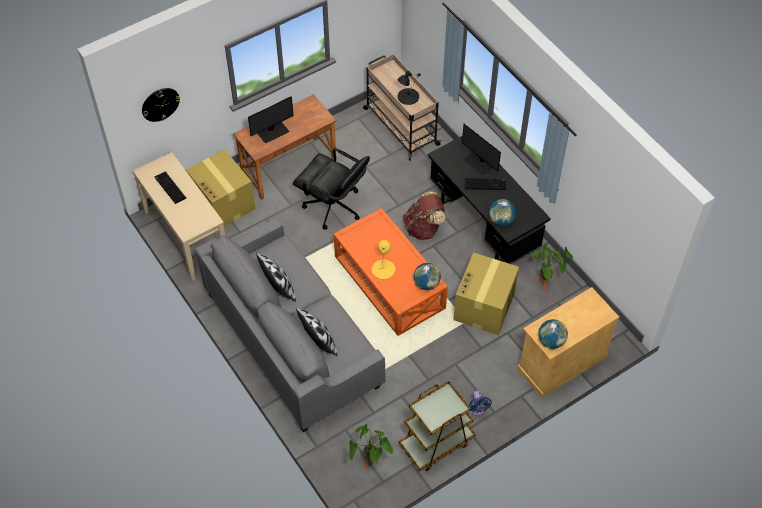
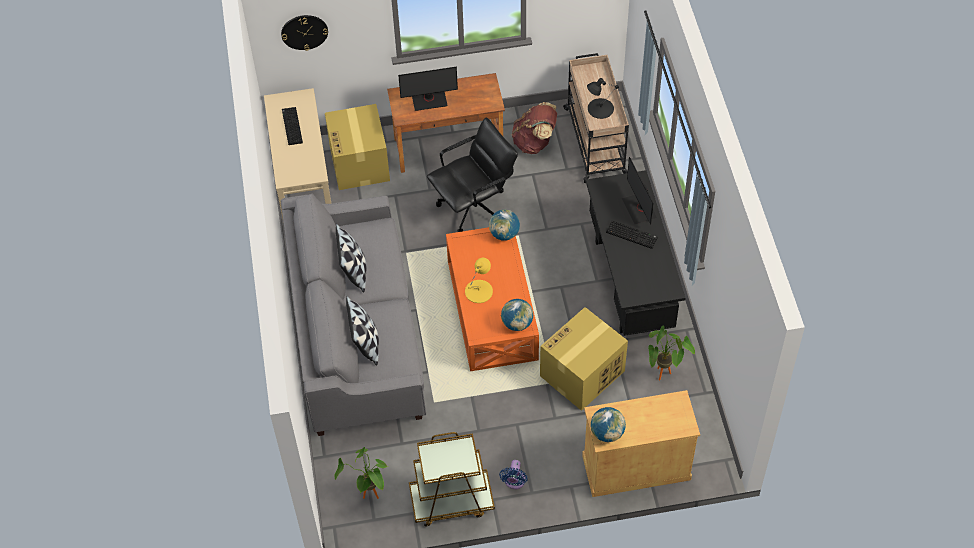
camera: 25 degrees right, 0 degrees up
(333, 207) = (474, 207): black office chair -> black office chair turned 90 degrees counterclockwise
(423, 228) = (560, 263): brown backpack -> brown backpack (535, 142)
(501, 220) = (627, 281): globe -> globe (504, 234)

